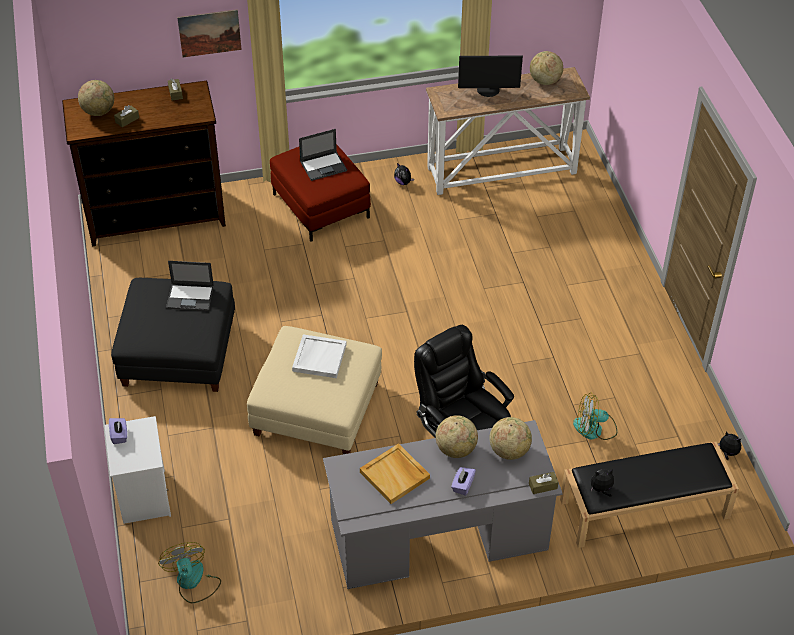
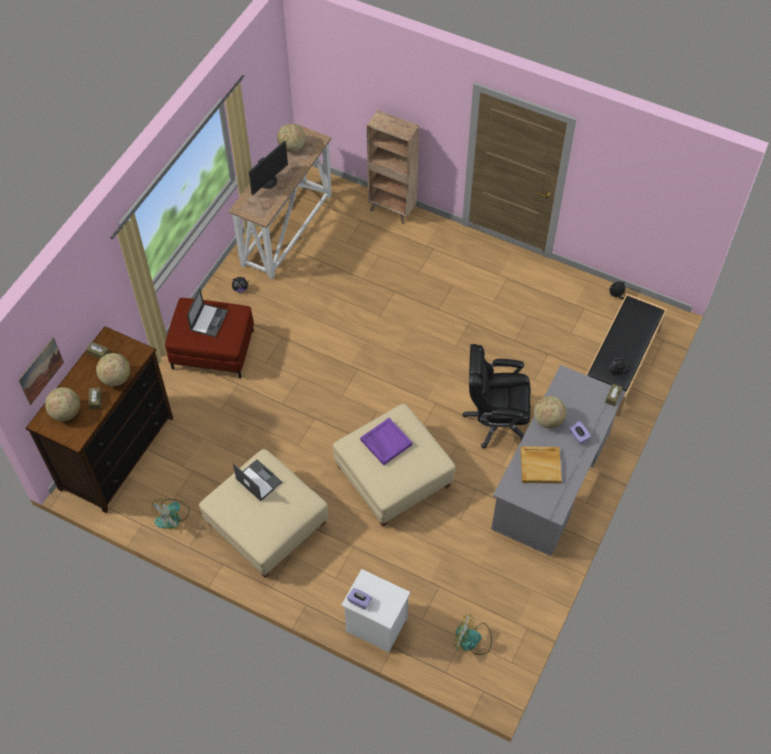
camera: 50 degrees left, 10 degrees up
(178, 352) = (265, 524): black ottoman -> beige ottoman
(191, 297) = (258, 480): laptop -> laptop turned 90 degrees counterclockwise
(209, 33) = (96, 289): picture -> picture (41, 370)
(319, 357) = (385, 442): white tray -> purple tray
(509, 451) = (572, 394): globe -> globe (116, 378)
(594, 429) = (542, 343): fan -> fan (172, 516)
(613, 223) = (392, 210): none -> brown bookcase

